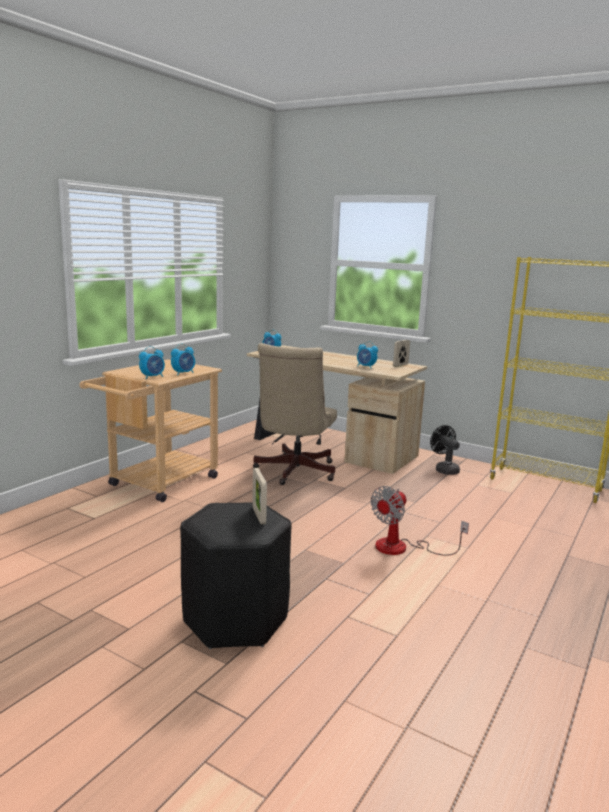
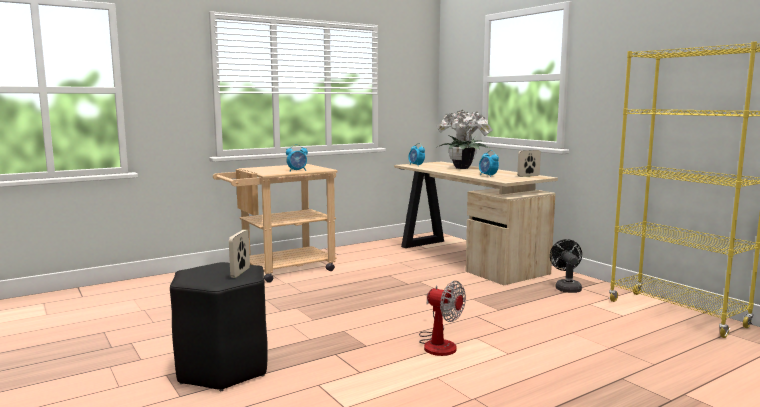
camera: 25 degrees right, 5 degrees down
(152, 377) = (267, 172): alarm clock -> none
(293, 472) = (406, 274): beige office chair -> none
(324, 356) = (463, 168): none -> potted plant
(402, 548) = (438, 343): fan -> fan turned 120 degrees counterclockwise

